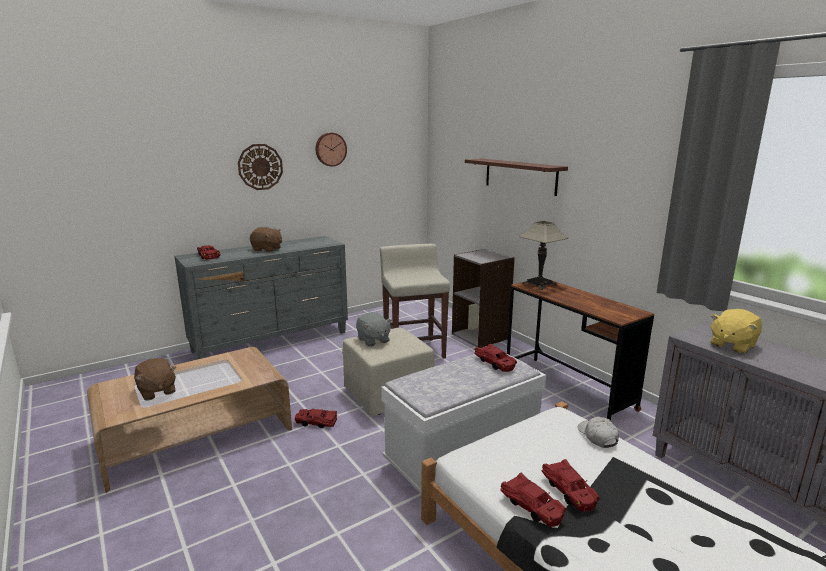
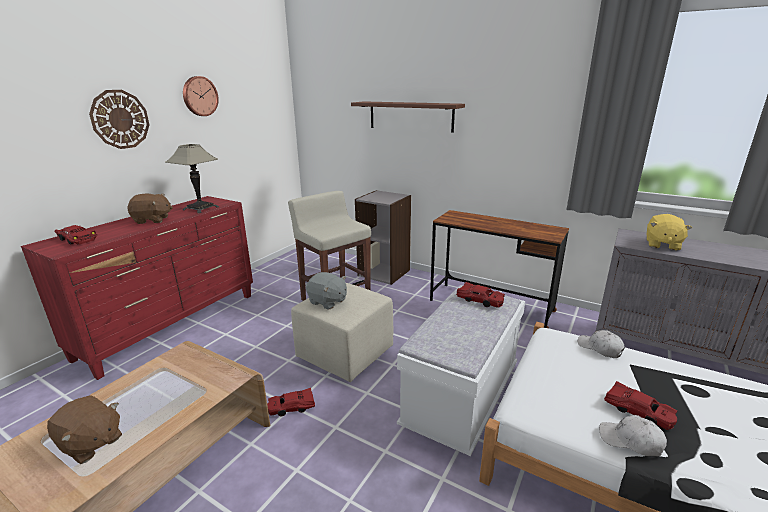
camera: 25 degrees left, 5 degrees up
(272, 342) = (173, 324): grey dresser -> red dresser
(532, 506) = (630, 441): red toy car -> white cap
(539, 284) = (456, 216): table lamp -> table lamp (201, 208)

